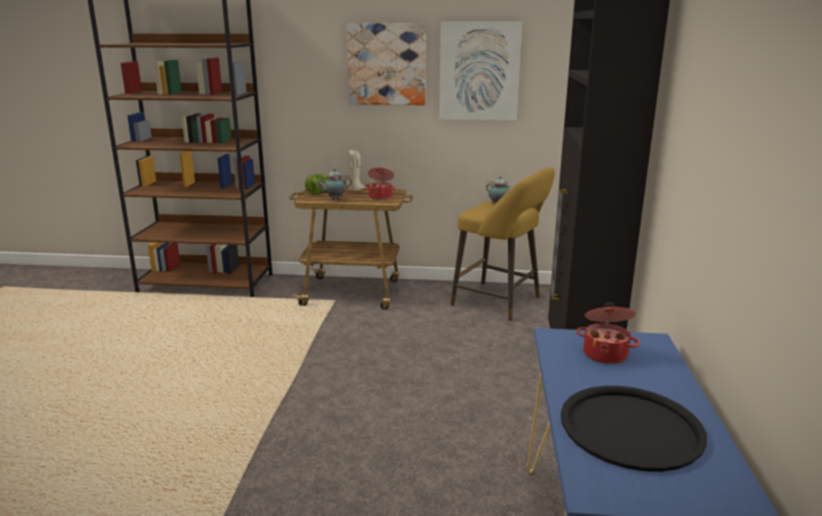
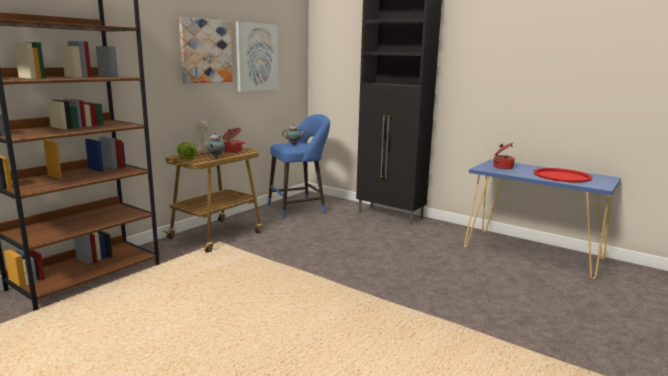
camera: 60 degrees left, 5 degrees down
(500, 303) = (299, 208): yellow stool -> blue stool
(630, 428) = (561, 176): black tray -> red tray

